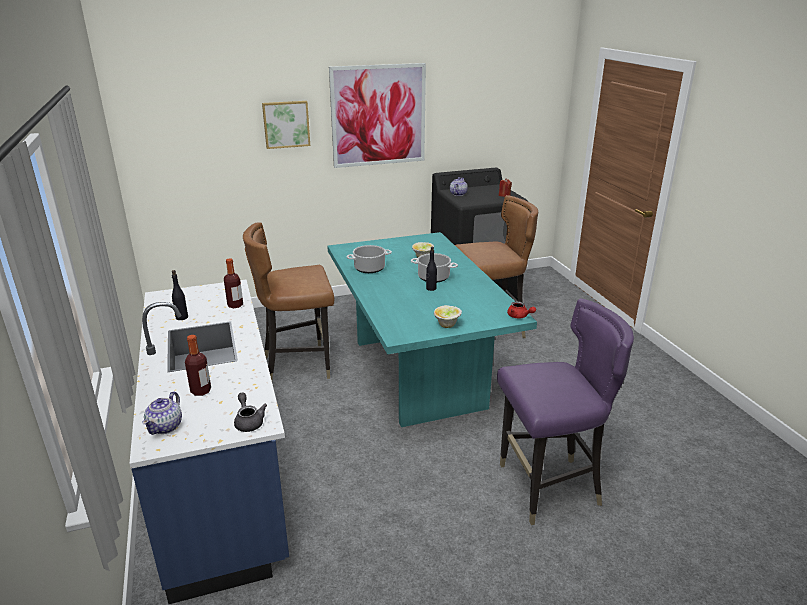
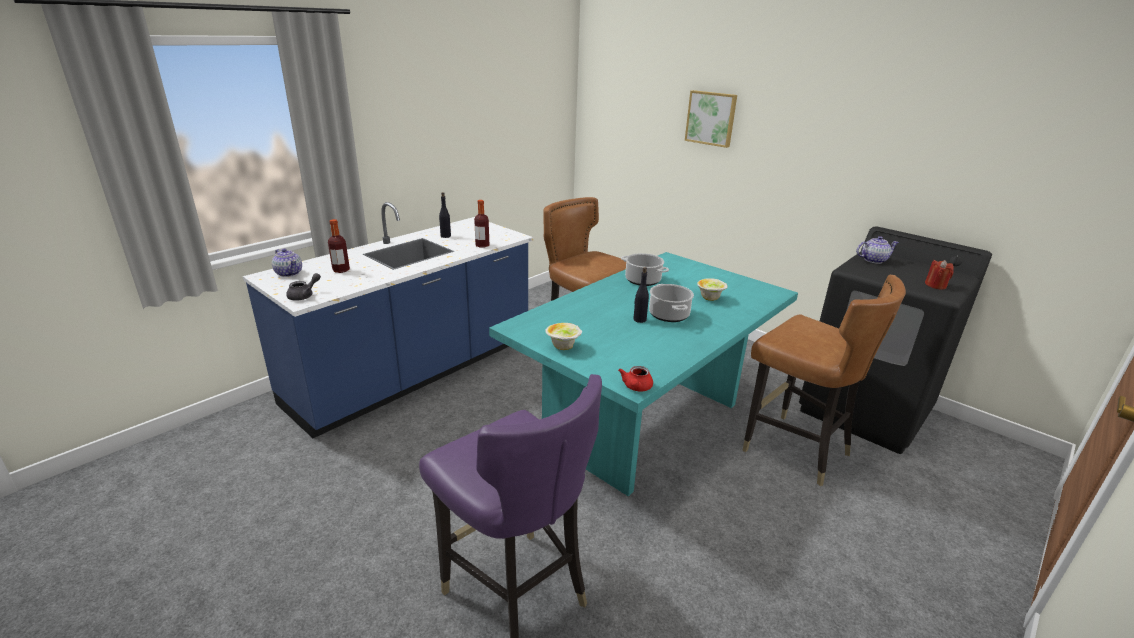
camera: 60 degrees right, 0 degrees up
(166, 426) = (289, 273): teapot -> teapot turned 120 degrees counterclockwise
(378, 115) = (818, 129): picture -> none

